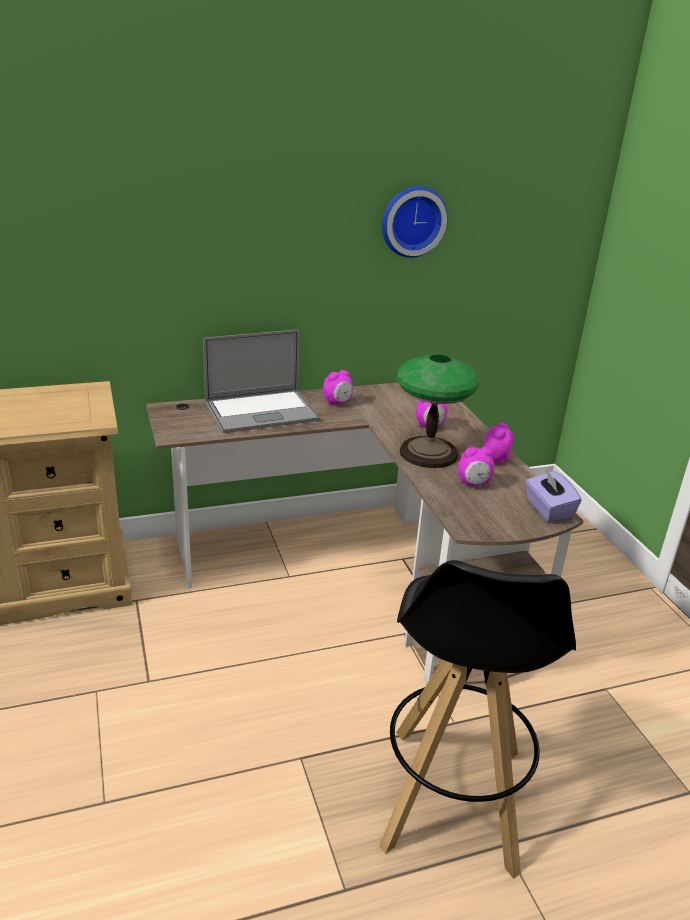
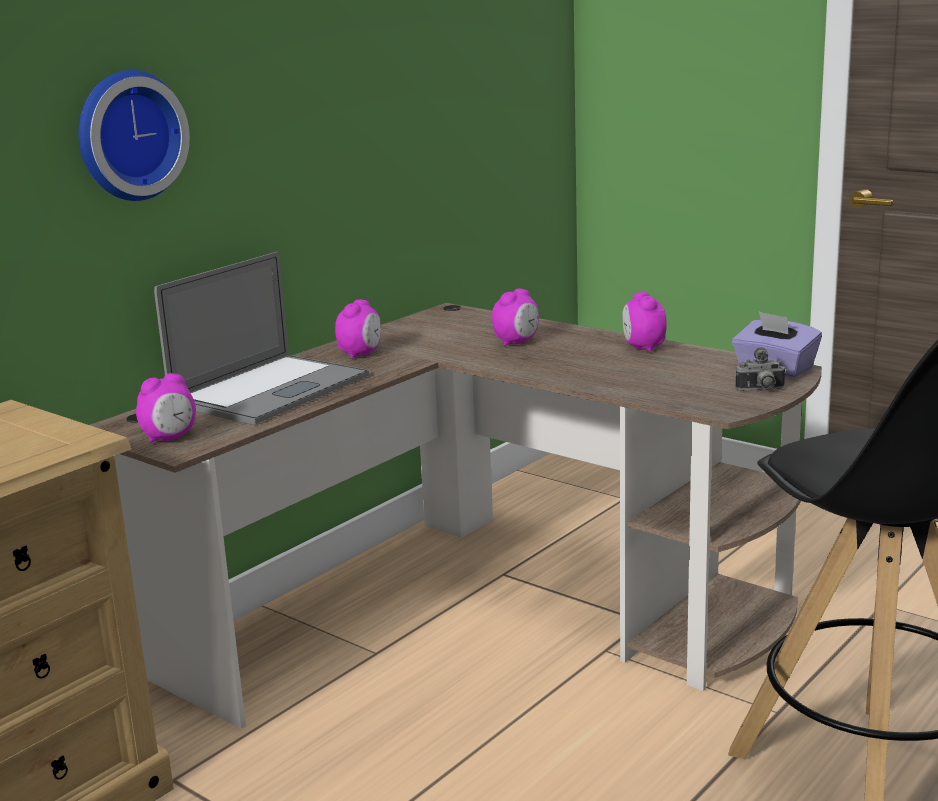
camera: 30 degrees left, 10 degrees down
(412, 220) = (380, 65): wall clock -> wall clock (127, 135)
(428, 453) = (559, 364): table lamp -> none
(473, 484) = (659, 373): alarm clock -> alarm clock (170, 438)
(513, 523) = (761, 390): none -> camera

